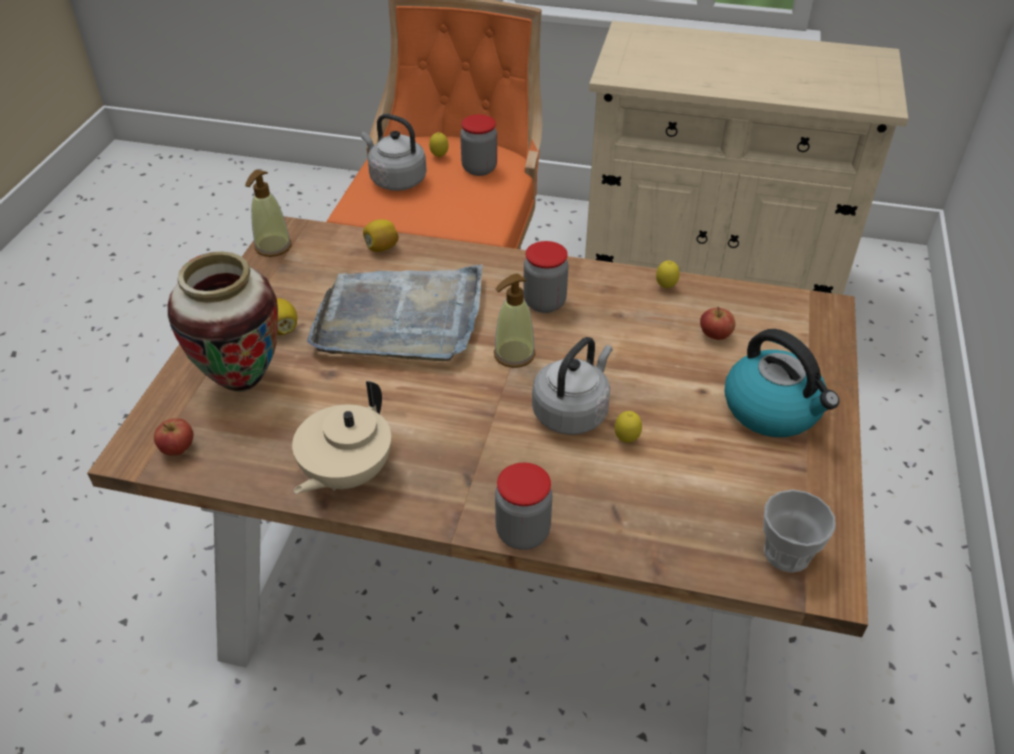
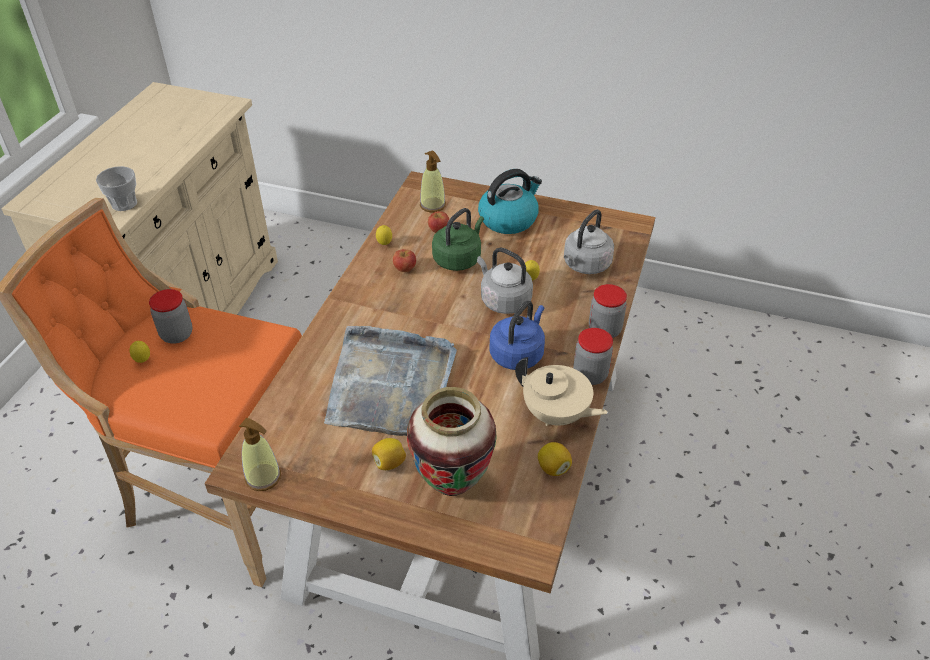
camera: 85 degrees left, 0 degrees up
(178, 449) = (528, 520): apple -> apple (404, 269)
(381, 248) = (289, 397): lemon -> lemon (553, 468)
(395, 180) = (170, 393): grey kettle -> grey kettle (585, 265)
(462, 431) = (518, 354): none -> blue kettle
(514, 354) = (443, 324): soap dispenser -> soap dispenser (433, 205)
(544, 302) = (388, 304): jar -> jar (590, 375)
(655, 360) = (458, 259): none -> green kettle
(787, 553) = (614, 233): cup -> cup (124, 203)

